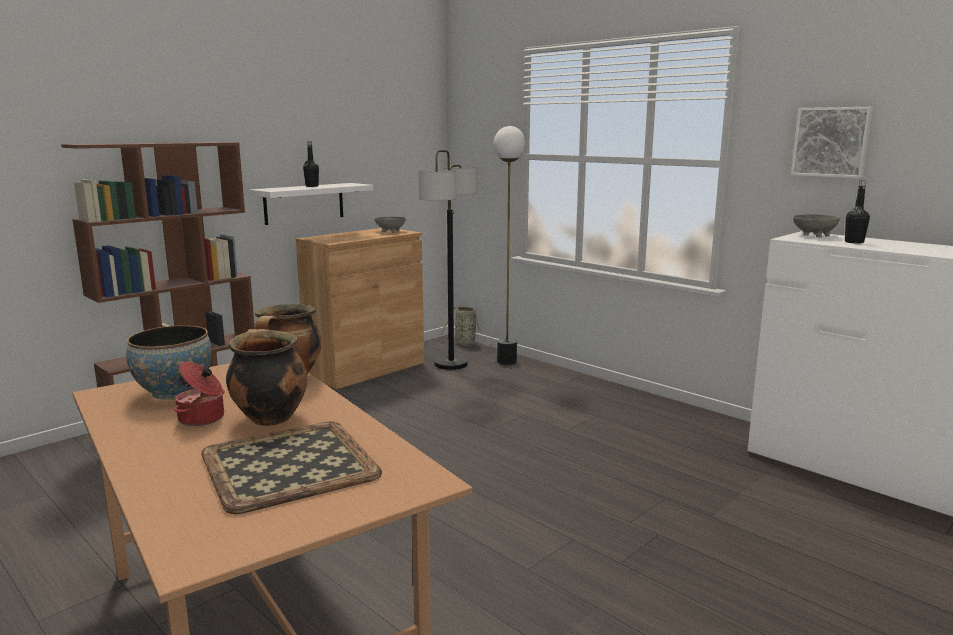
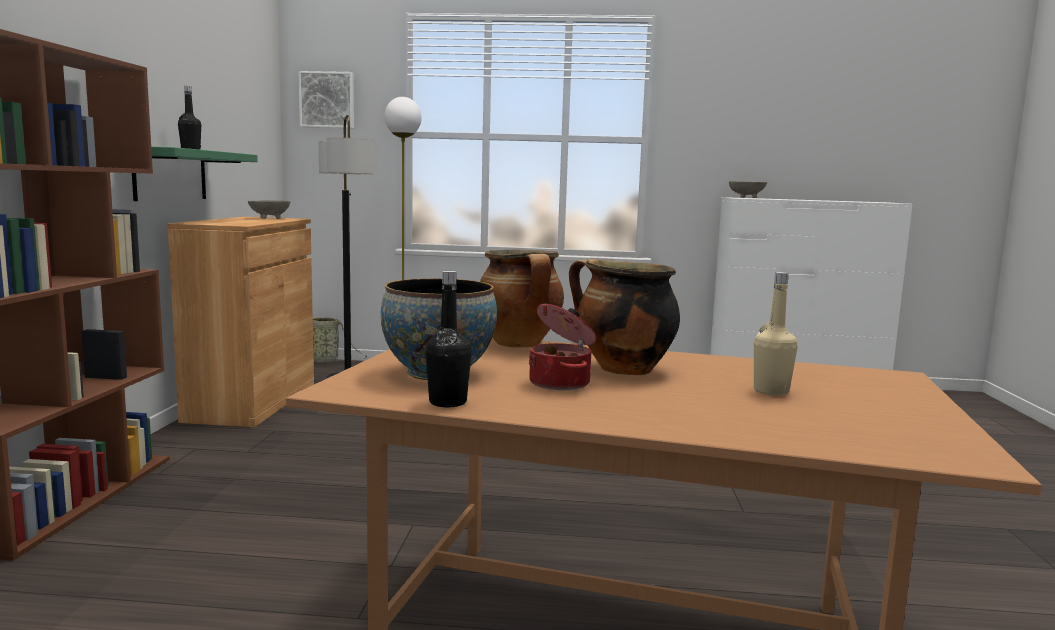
camera: 40 degrees left, 5 degrees down
(287, 464) = (771, 391): tray -> beige bottle
(304, 203) = (170, 175): white shelf -> green shelf
(831, 142) = (740, 121): picture -> picture (327, 100)
(854, 242) = (786, 199): black bottle -> black bottle (448, 402)

